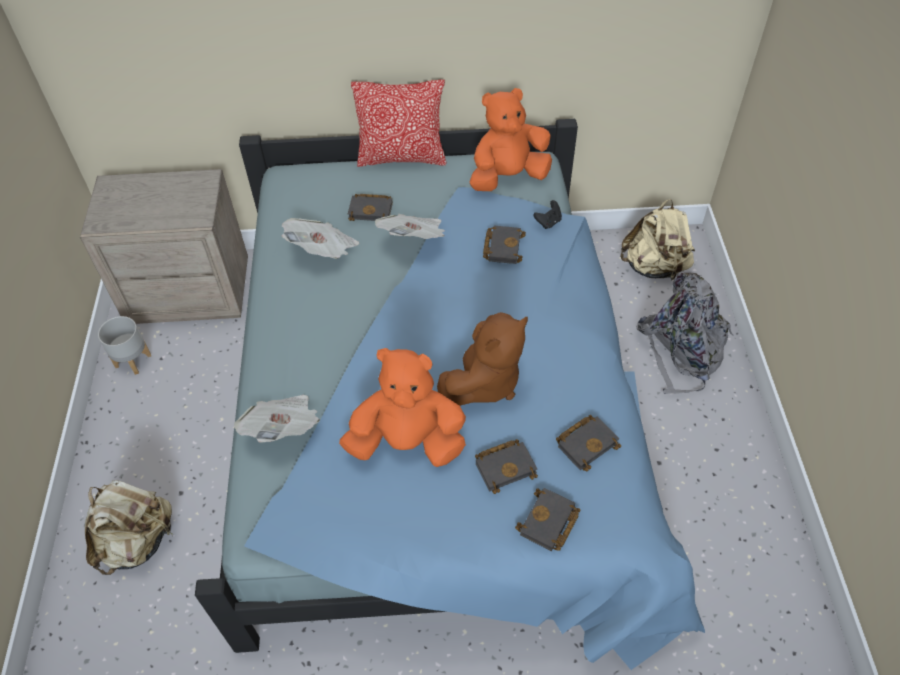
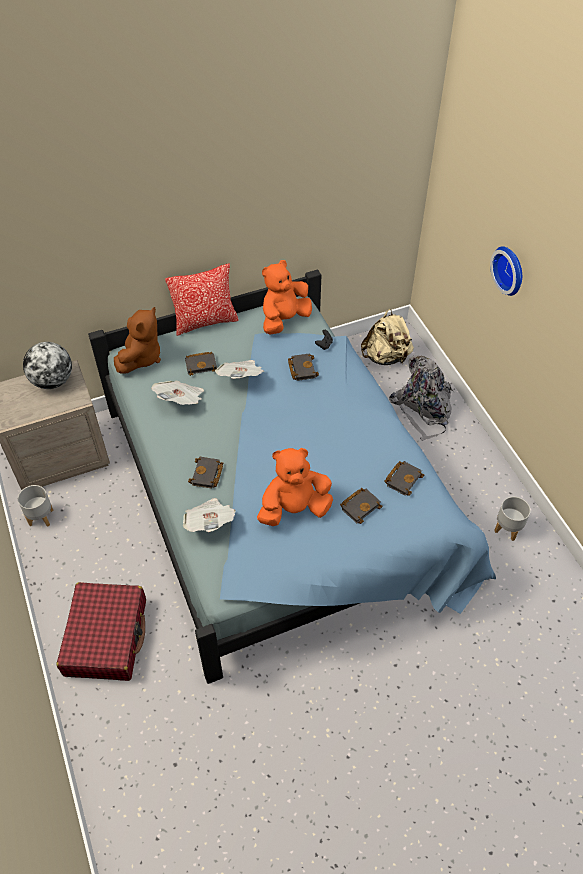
camera: 20 degrees left, 0 degrees up
(138, 541) = (106, 637): beige backpack -> red suitcase
(179, 188) = (53, 381): none -> globe
(484, 382) = (326, 459): brown plush toy -> brown plush toy (141, 357)
(549, 524) = (399, 532): black book -> black book (207, 475)
(750, 560) = (507, 529): none -> grey planter
(851, 161) = (510, 269): none -> wall clock

